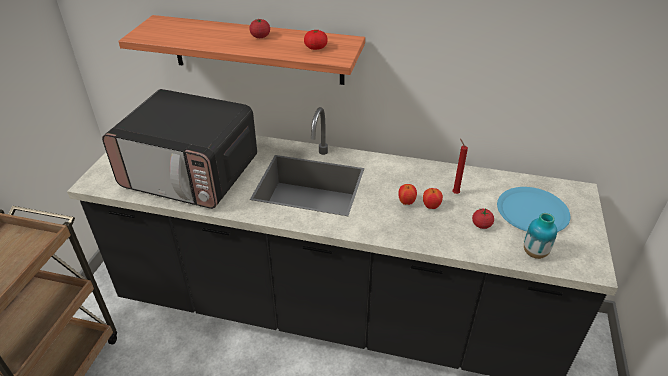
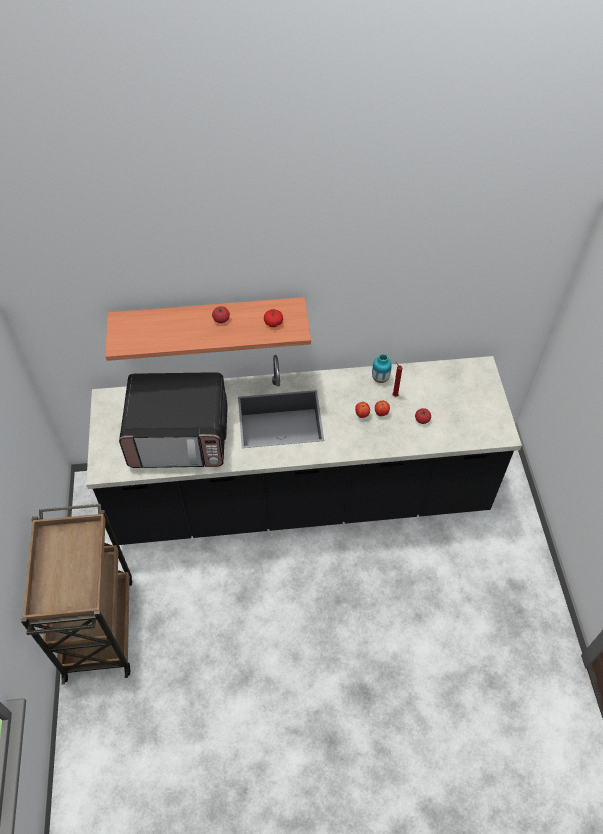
camera: 20 degrees left, 15 degrees up
(532, 211) = (454, 396): blue plate -> none
(534, 253) = (464, 433): vase -> vase (380, 378)

